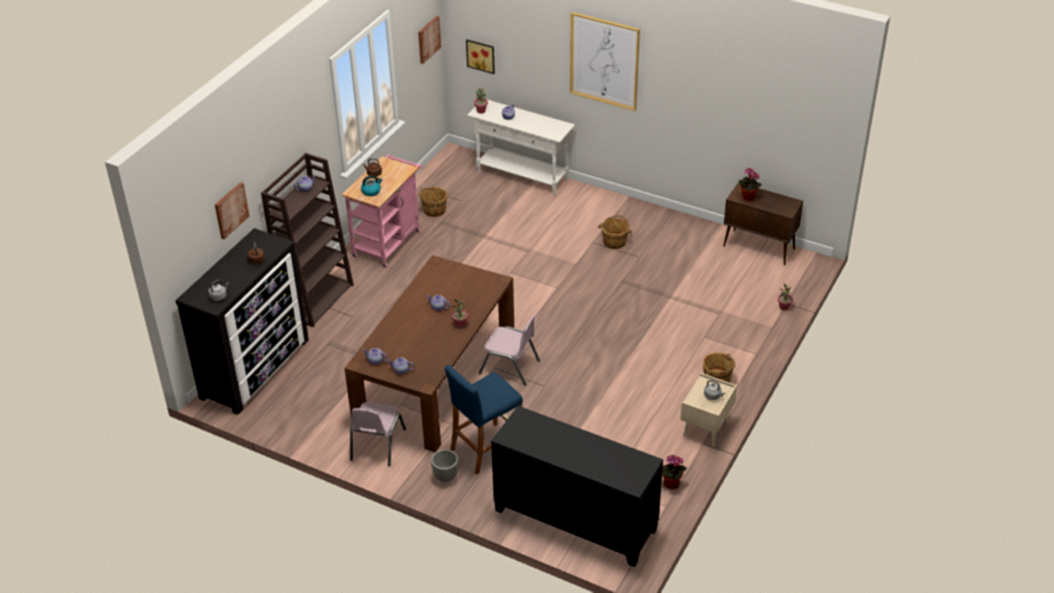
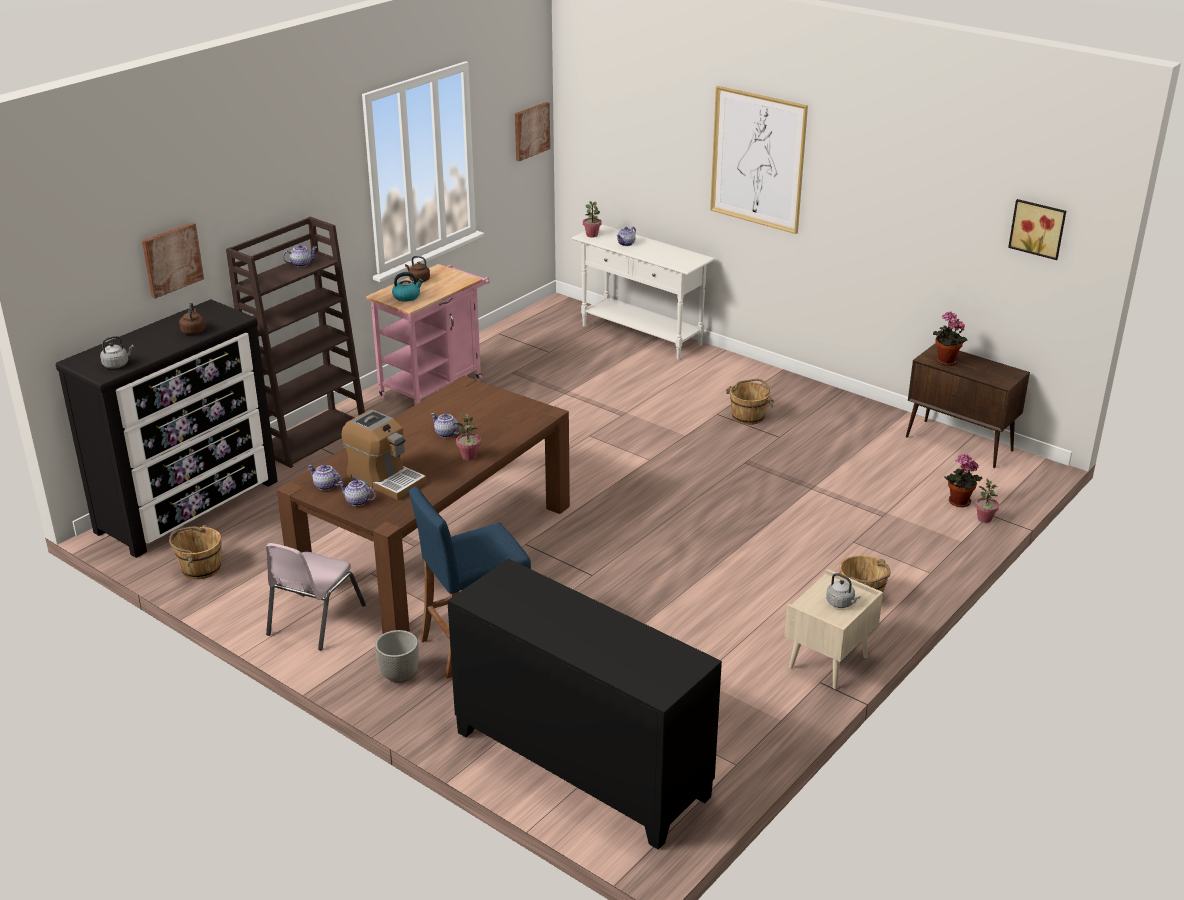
camera: 10 degrees right, 10 degrees down
(412, 350) = (385, 479): none -> coffee machine
(434, 210) = (509, 358): brown bucket -> brown bucket (200, 568)
(481, 55) = (600, 161): picture -> picture (1038, 228)
(510, 367) = (548, 546): pink chair -> none
(671, 485) = (752, 734): potted plant -> potted plant (958, 503)

